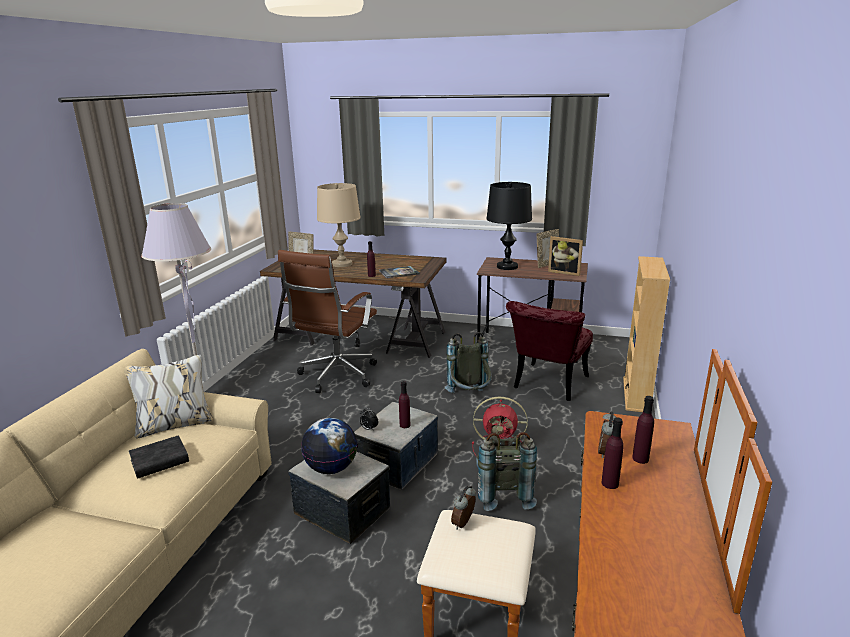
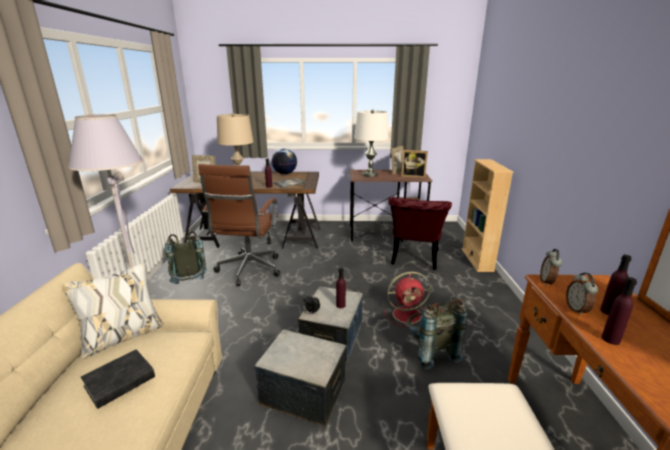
camera: 15 degrees left, 0 degrees up
(331, 468) = (295, 356): globe -> globe (285, 173)
(464, 524) = (464, 396): alarm clock -> alarm clock (547, 282)
(469, 398) = (363, 275): grey backpack -> grey backpack (190, 286)
(507, 267) = (370, 175): black table lamp -> white table lamp

